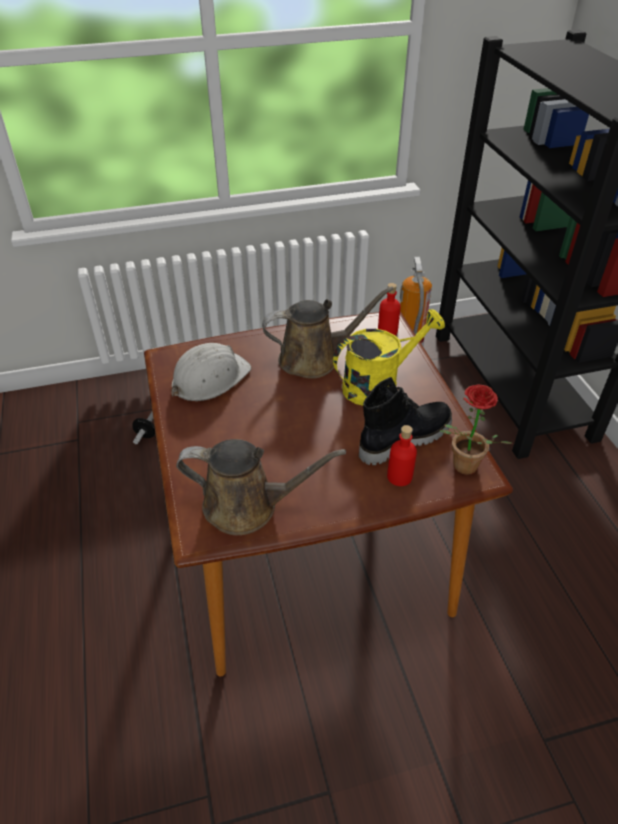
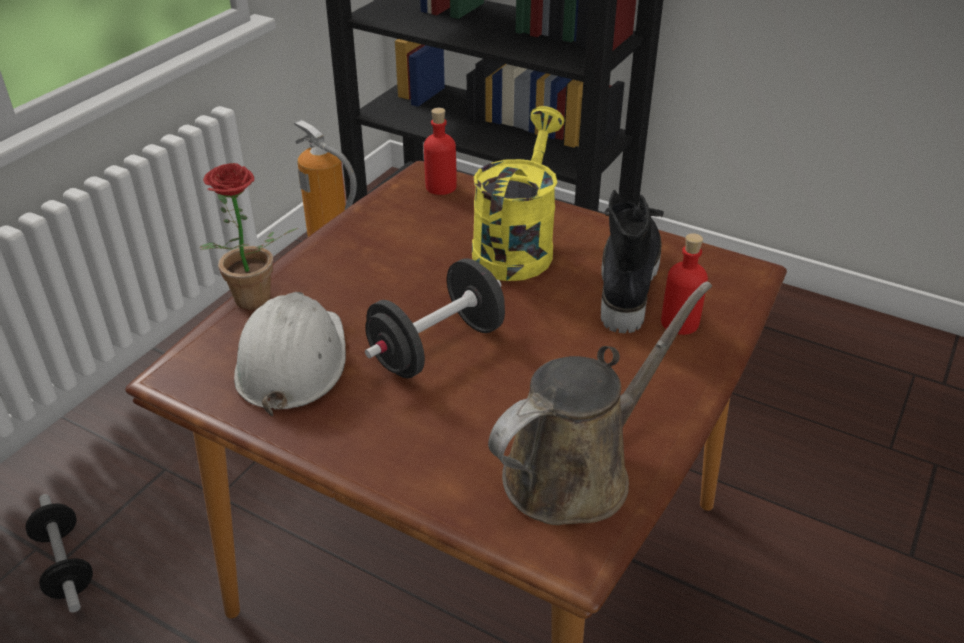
camera: 45 degrees left, 5 degrees down
(271, 411) = (437, 347): none -> black dumbbell
(314, 359) = (400, 260): brown watering can -> none
(462, 468) = (720, 276): potted plant -> potted plant (251, 304)

